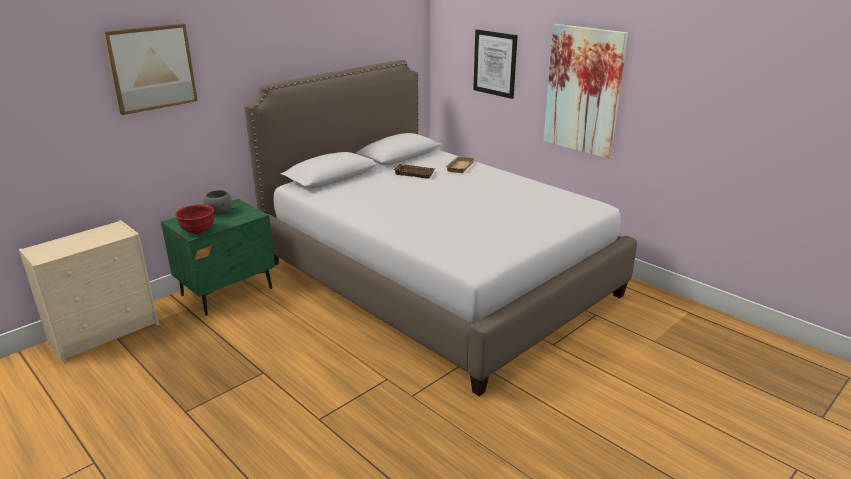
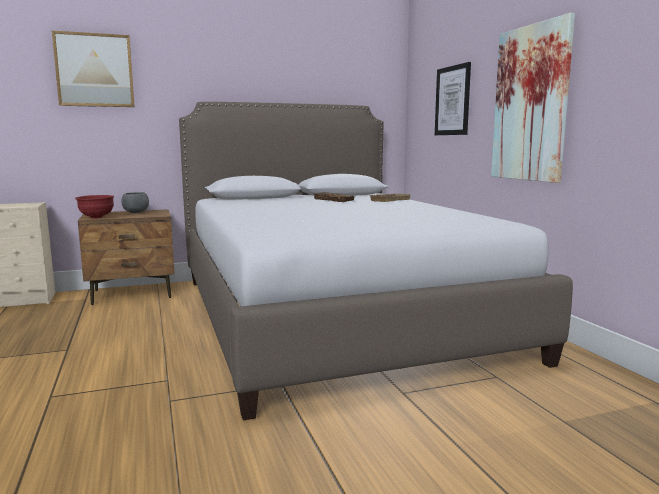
camera: 25 degrees right, 15 degrees down
(228, 291) = (133, 294): green nightstand -> brown nightstand

